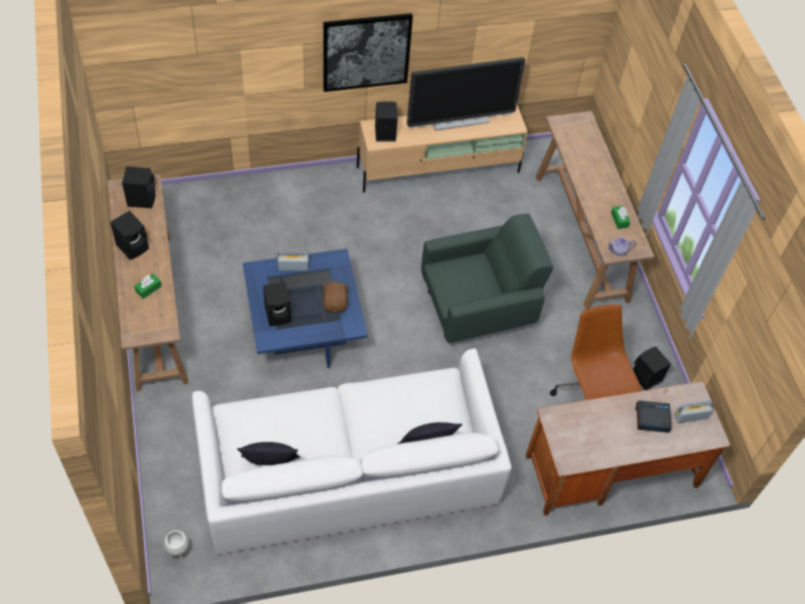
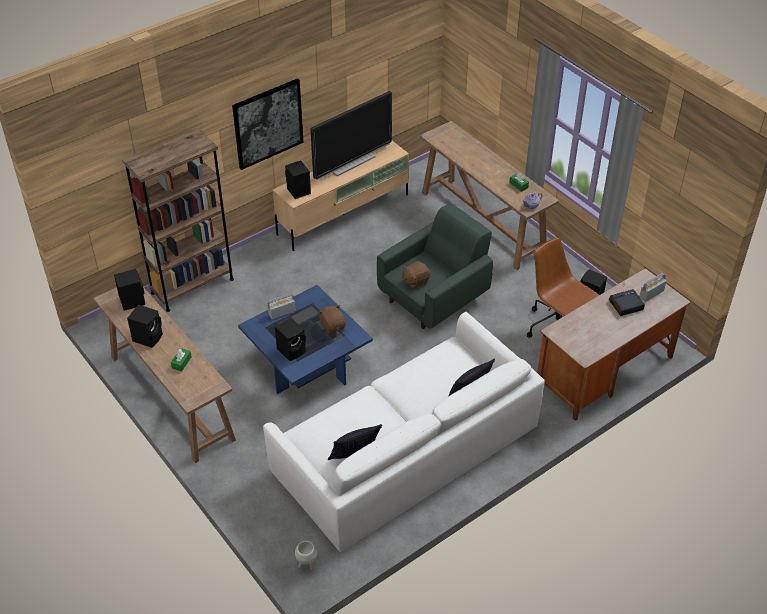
camera: 20 degrees left, 10 degrees down
(242, 193) = (192, 286): none -> brown bookcase
(452, 285) = (415, 281): none -> brown plush toy

